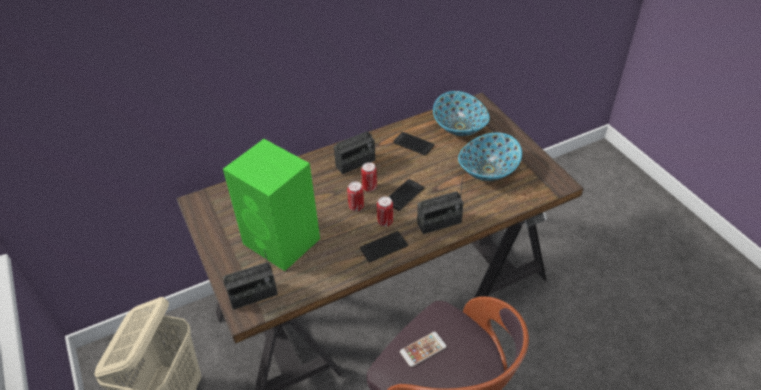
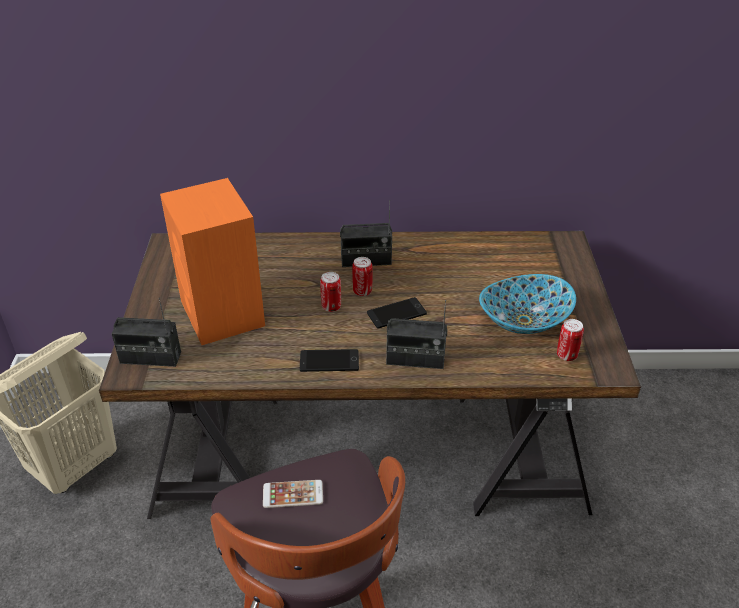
camera: 25 degrees right, 5 degrees down
(283, 242) = (223, 315): green speaker -> orange speaker
(385, 222) = (352, 335): can -> can (566, 355)
(413, 144) = (451, 261): phone -> none
(460, 126) = (524, 261): bowl -> none

